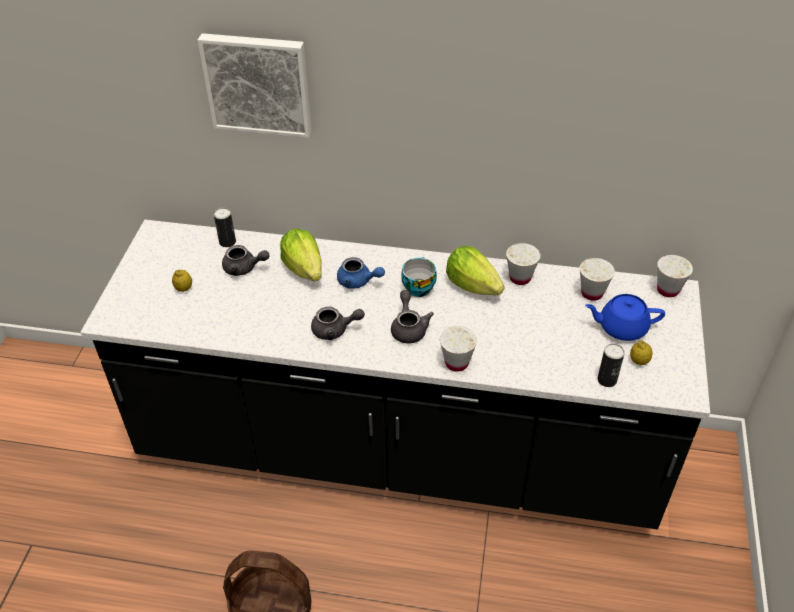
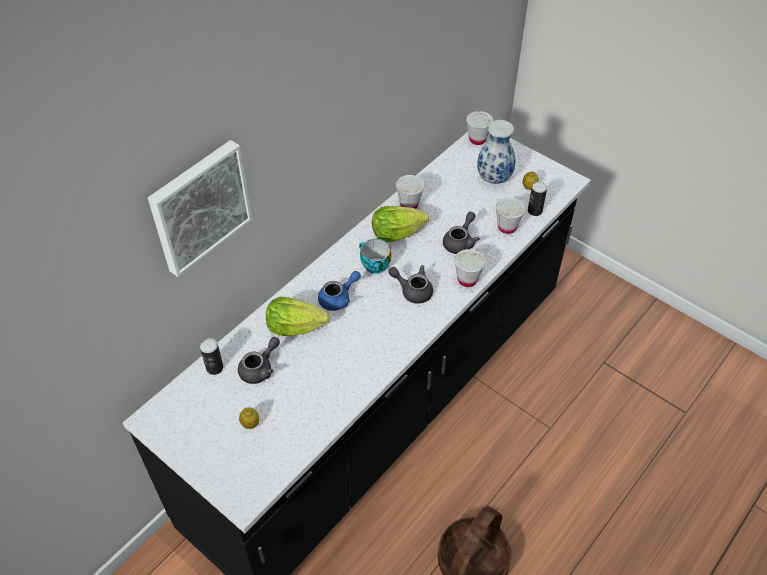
camera: 60 degrees left, 5 degrees up
(335, 330) = (382, 337): grey teapot -> grey teapot (460, 242)
(592, 293) = (452, 176): white cup -> white cup (507, 227)
(621, 327) = (494, 179): blue teapot -> vase

